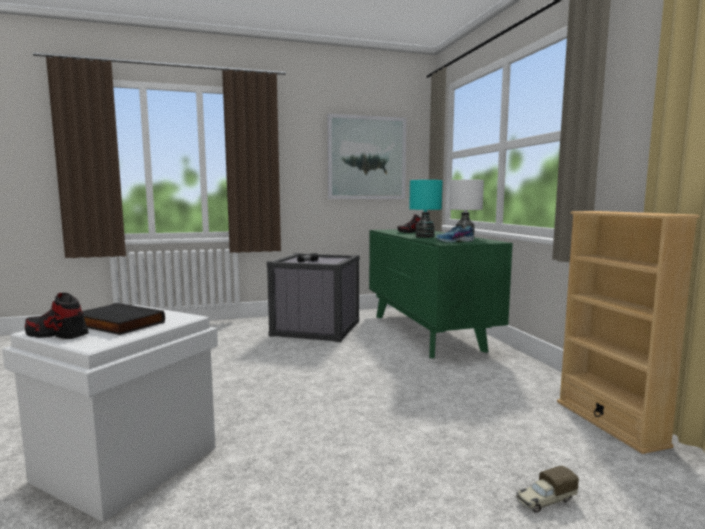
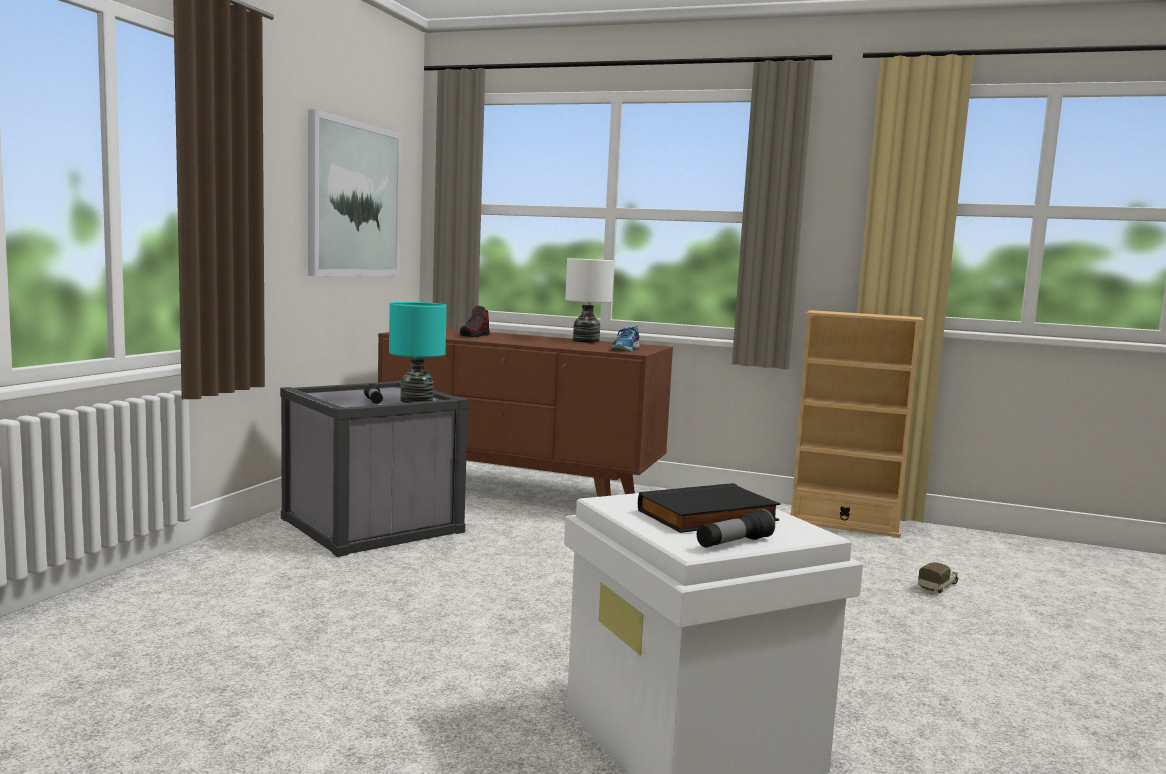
camera: 55 degrees left, 0 degrees up
(57, 334) = (734, 543): shoe -> flashlight
(425, 236) = (545, 343): turquoise table lamp -> turquoise table lamp (416, 401)
(427, 332) = (521, 491): green dresser -> brown dresser
(545, 501) = (938, 586): toy truck -> toy truck turned 150 degrees counterclockwise

